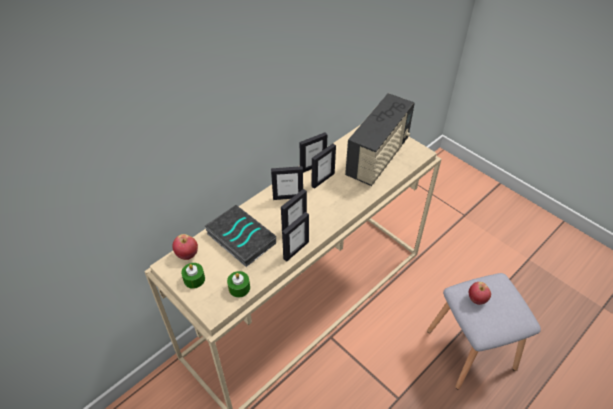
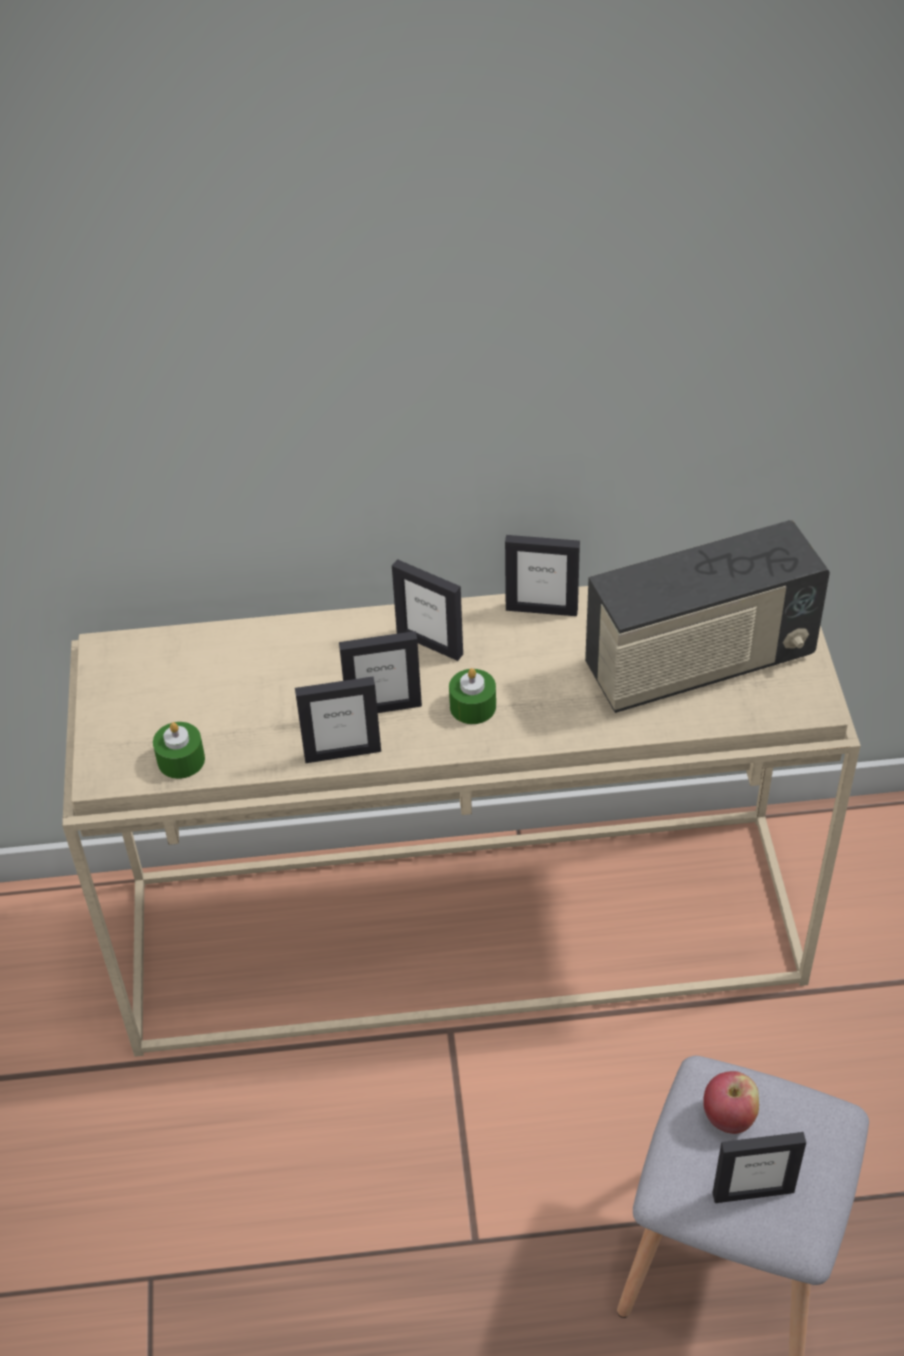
camera: 40 degrees right, 0 degrees up
(187, 254) = (153, 650): apple -> none
(194, 279) = (124, 700): green candle -> green candle (472, 706)
(239, 239) = (266, 673): book -> none
(322, 180) = (533, 647): picture frame -> picture frame (753, 1192)

